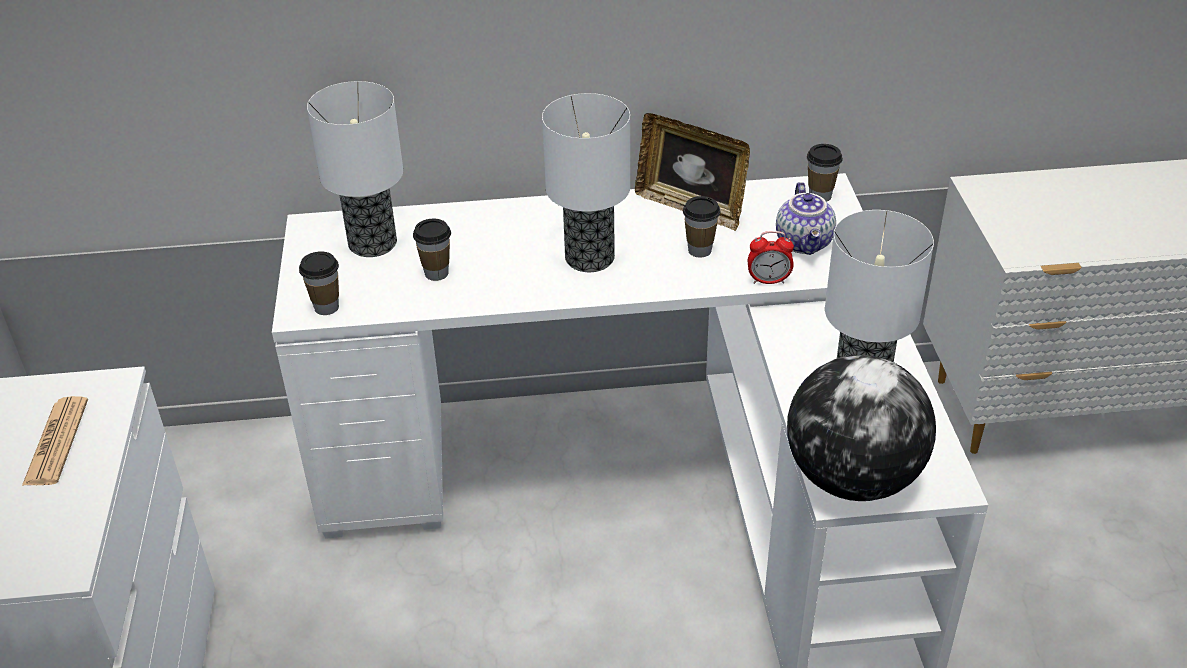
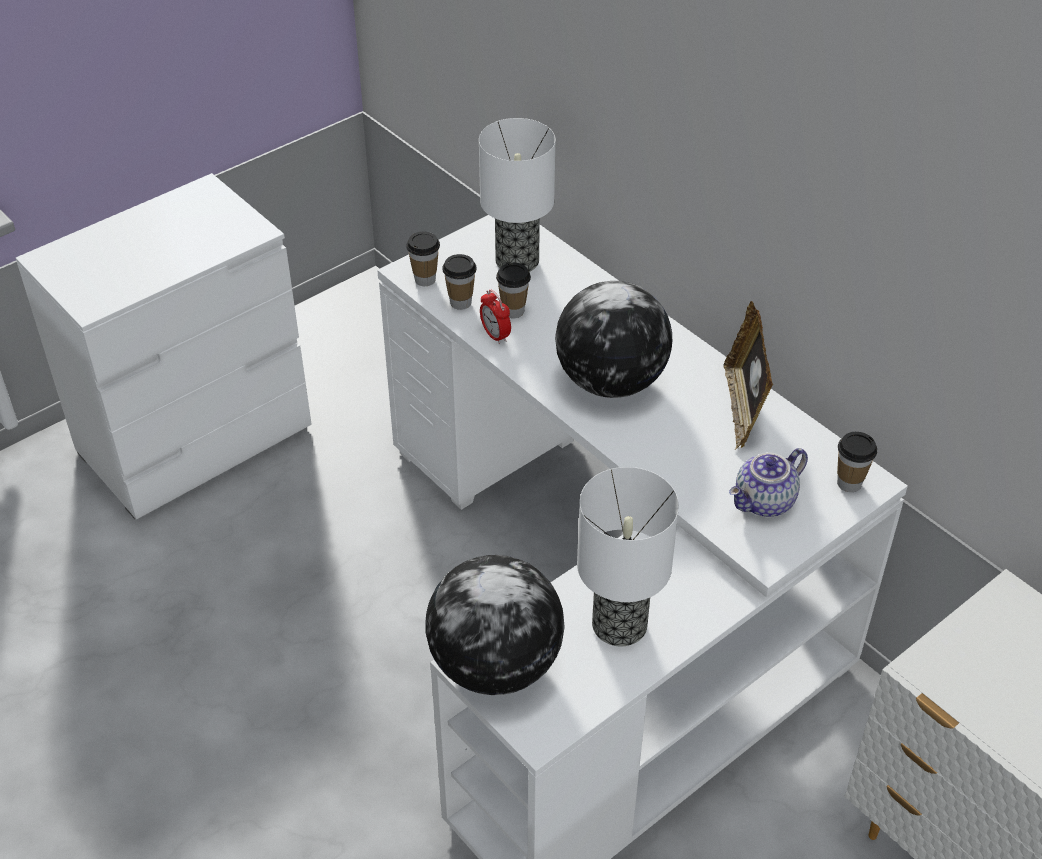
camera: 55 degrees right, 5 degrees up
(56, 442) = (188, 241): newspaper -> none
(589, 259) = (610, 382): table lamp -> globe
(699, 250) = (686, 441): cup -> cup (460, 302)
(768, 280) = (686, 501): alarm clock -> alarm clock (495, 335)

